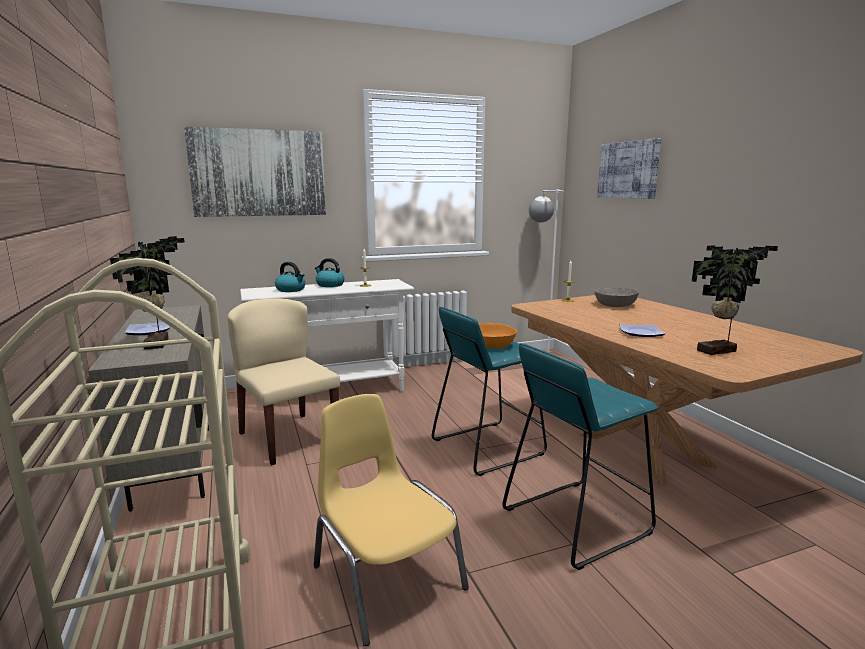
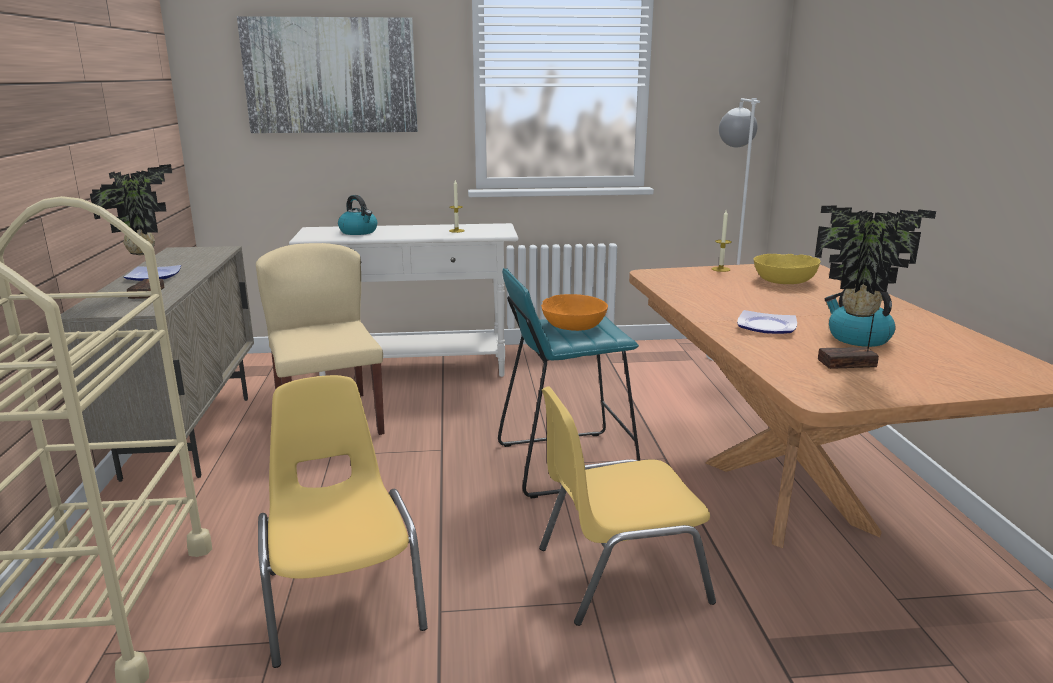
camera: 15 degrees right, 5 degrees up
(329, 285) = (413, 228): kettle -> kettle (857, 338)
(575, 520) = (618, 573): turquoise stool -> yellow chair
(614, 305) = (783, 280): grey bowl -> yellow bowl
(628, 170) = (856, 70): picture -> none

